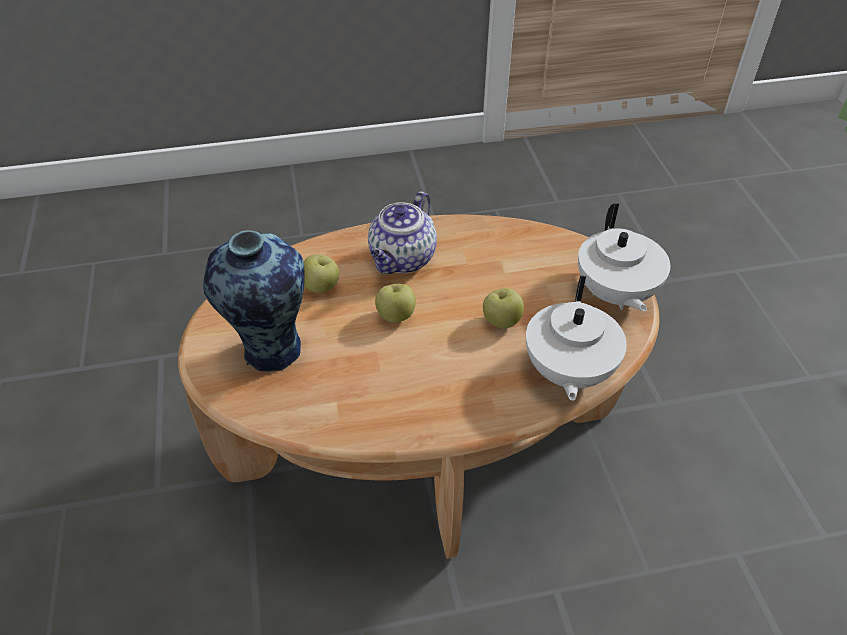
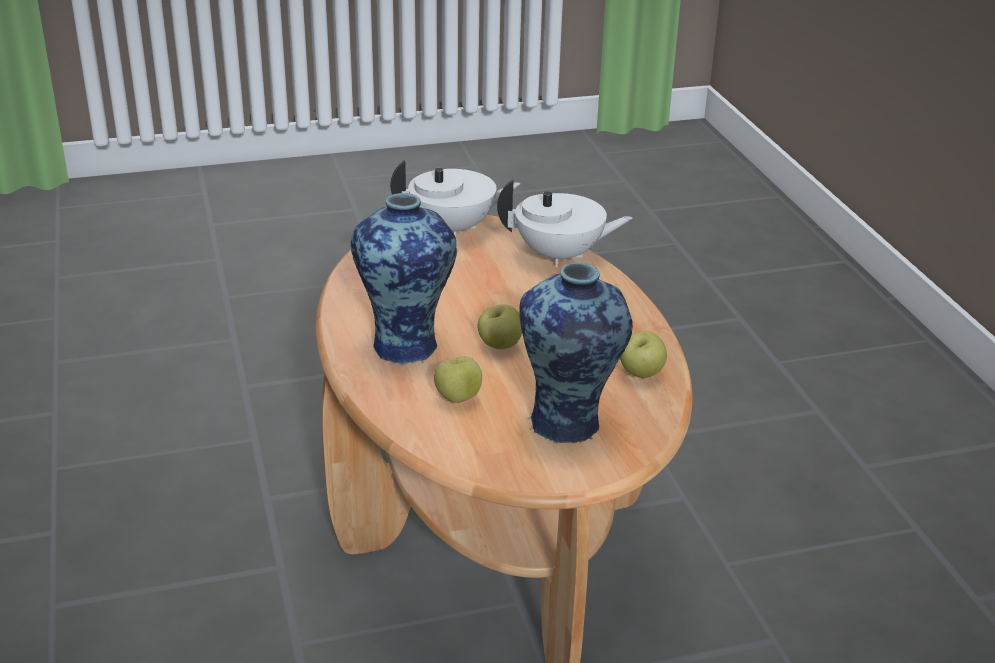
camera: 95 degrees left, 15 degrees down
(402, 260) = (406, 345): teapot -> vase
(501, 321) = (499, 286): apple -> apple (641, 374)

